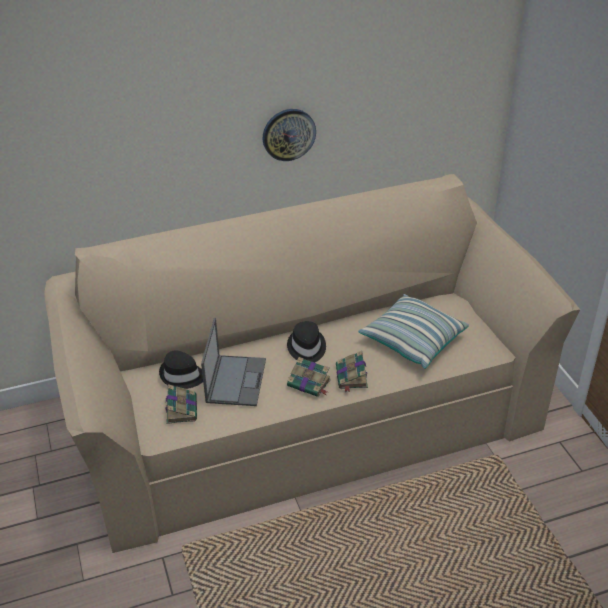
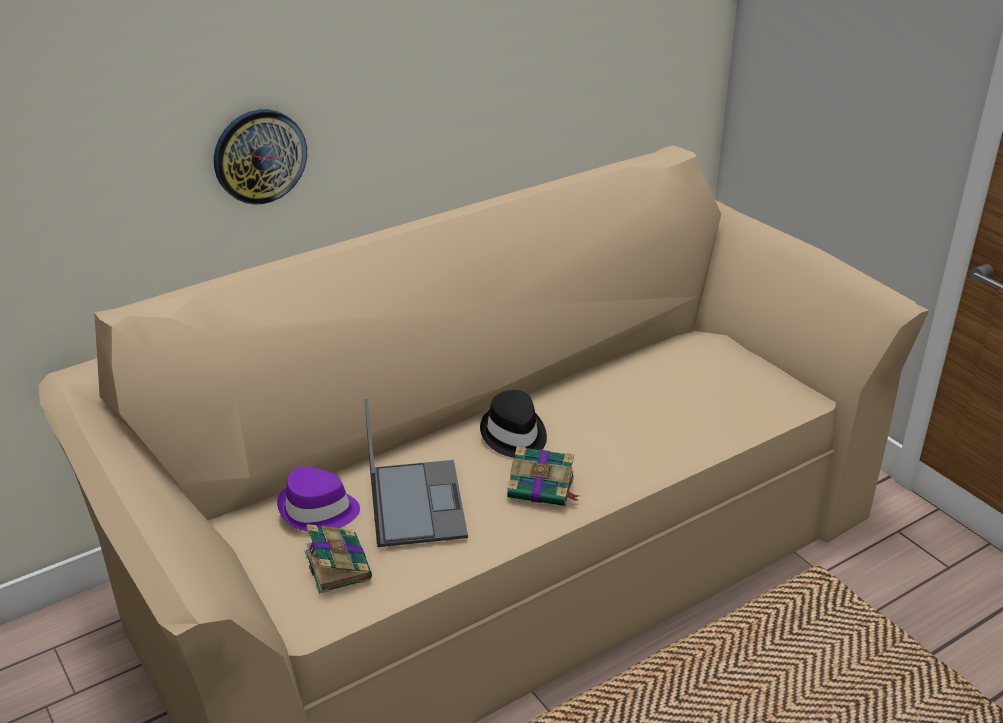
camera: 15 degrees left, 5 degrees down
(182, 376) = (318, 511): black hat -> purple hat
(288, 134) = (430, 93): wall clock -> wall clock (259, 156)
(351, 377) = (606, 468): book -> none
(412, 341) = (674, 401): pillow -> none

